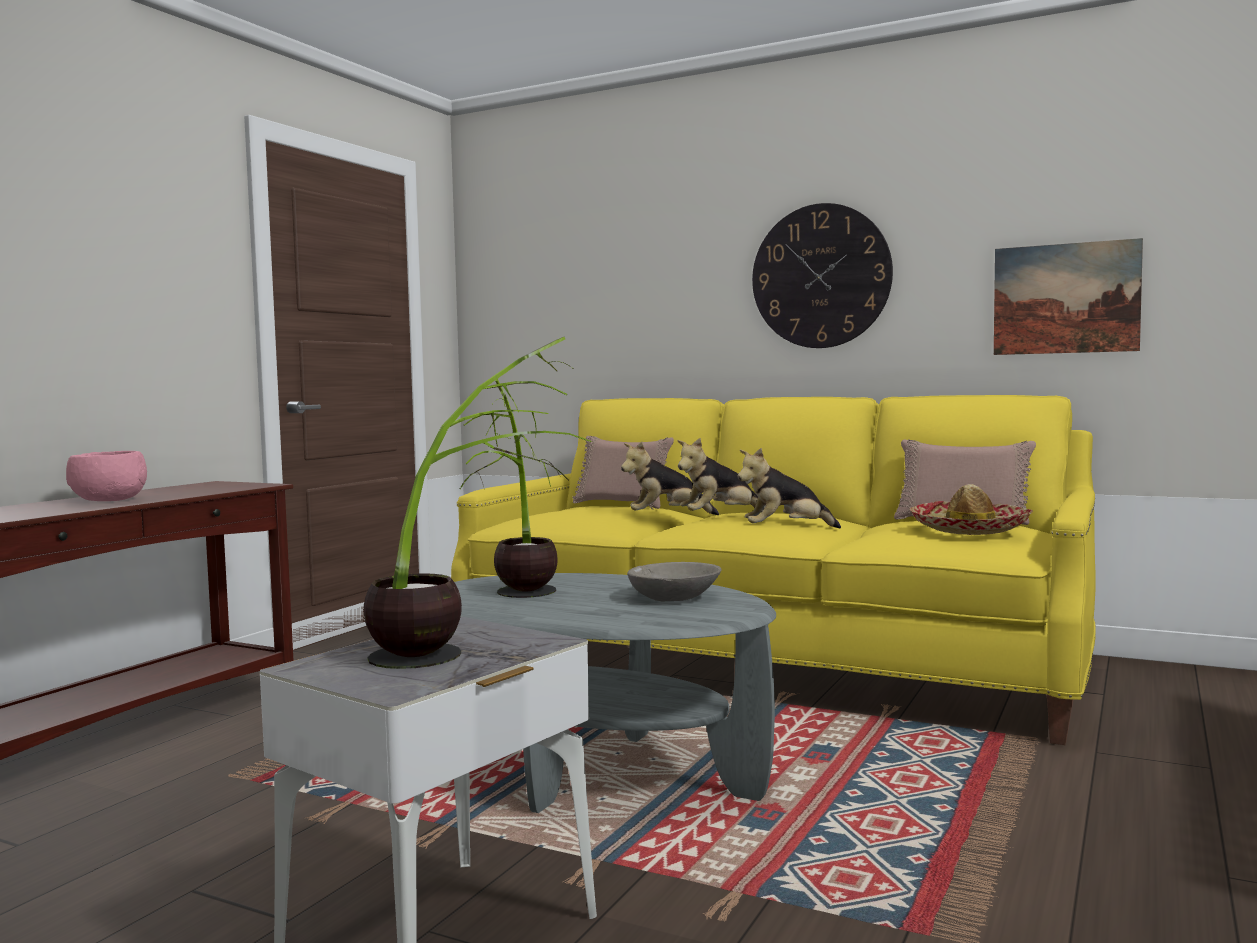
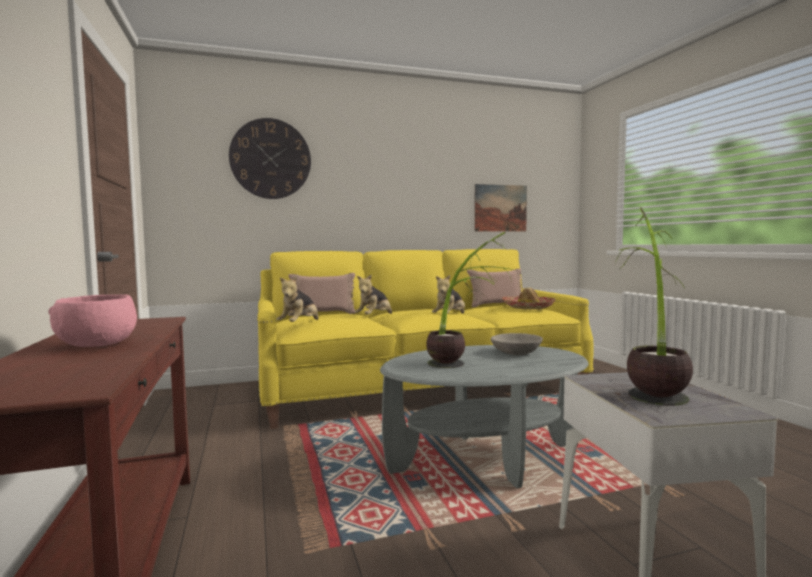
camera: 45 degrees left, 0 degrees up
(719, 517) = (411, 314): plush toy -> plush toy (299, 324)
(821, 276) = (398, 189): wall clock -> wall clock (270, 159)

